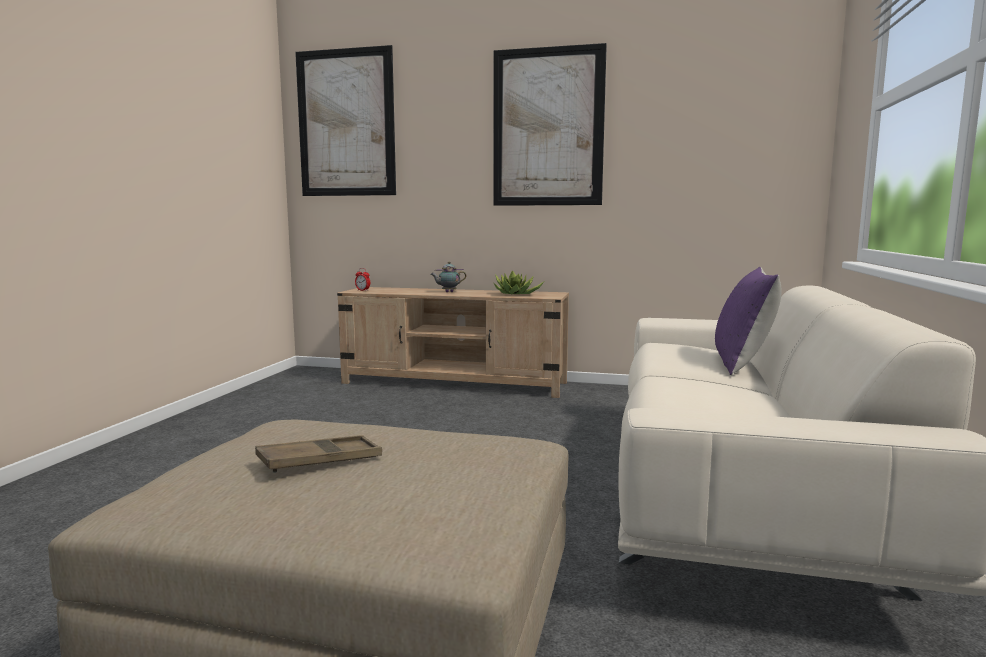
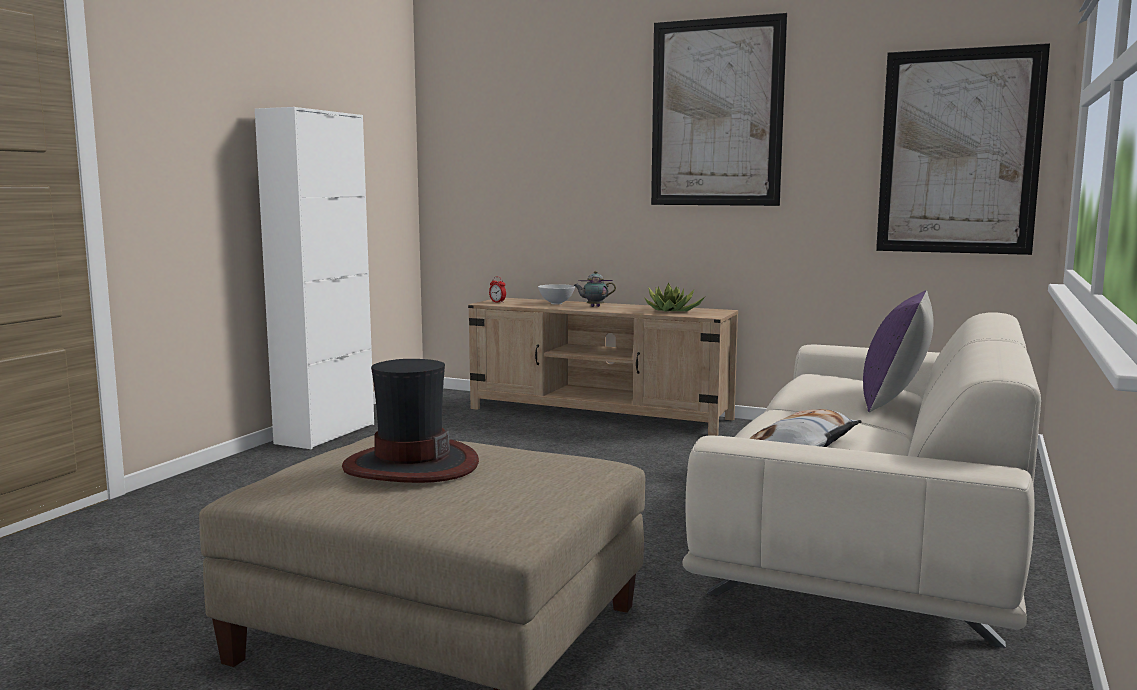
camera: 10 degrees right, 0 degrees up
(209, 413) = (325, 434): none -> white cabinet
(320, 461) = (410, 465): brown tray -> hat
(346, 123) = (485, 108): picture -> picture (958, 152)
(414, 290) = (556, 303): none -> white bowl
(709, 410) = (804, 444): none -> pillow

